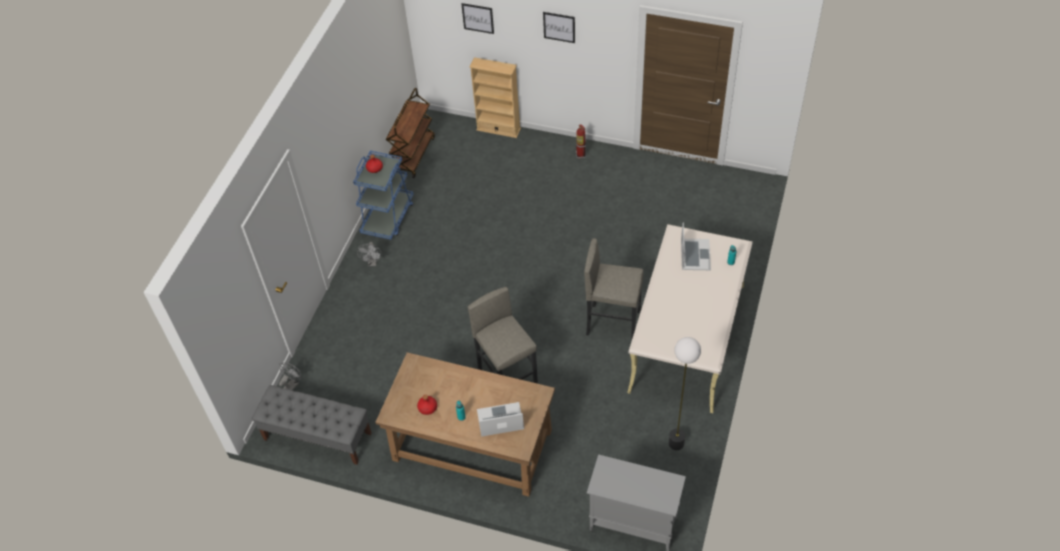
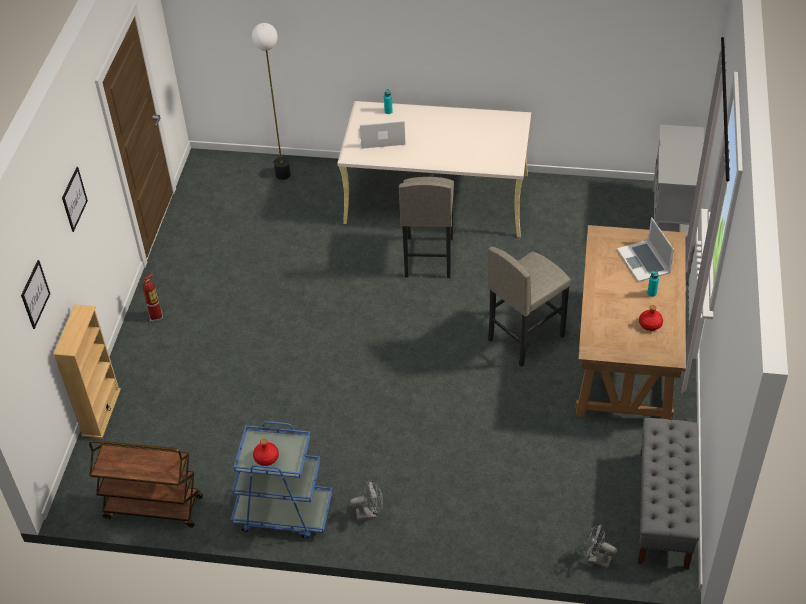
camera: 100 degrees left, 5 degrees down
(676, 443) = (571, 196): floor lamp -> floor lamp (283, 174)

